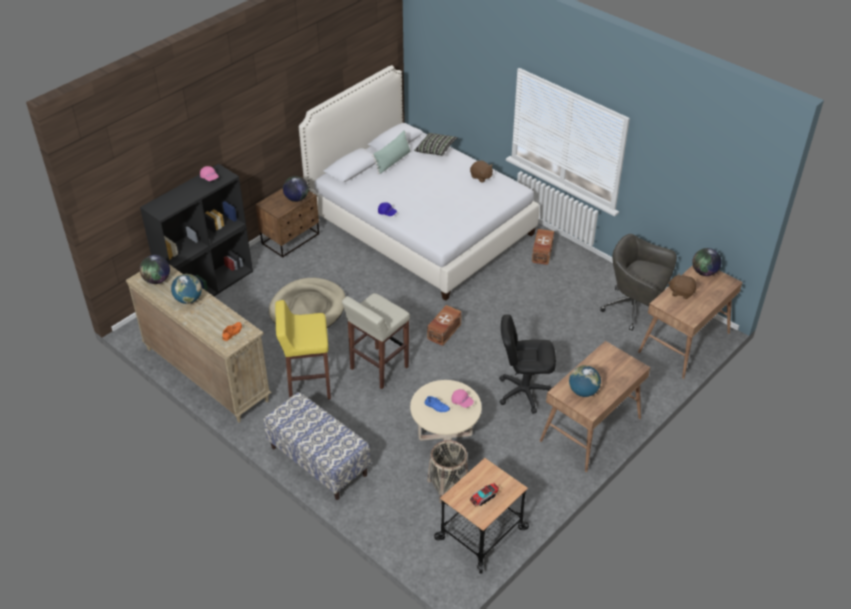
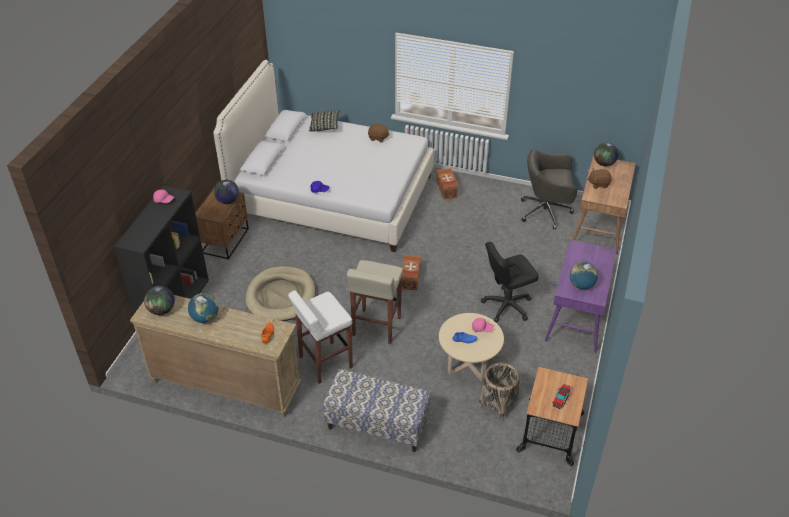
camera: 25 degrees left, 0 degrees up
(308, 385) = (324, 362): yellow stool -> white stool
(393, 161) = (294, 145): green pillow -> none
(590, 430) = (577, 318): brown desk -> purple desk

